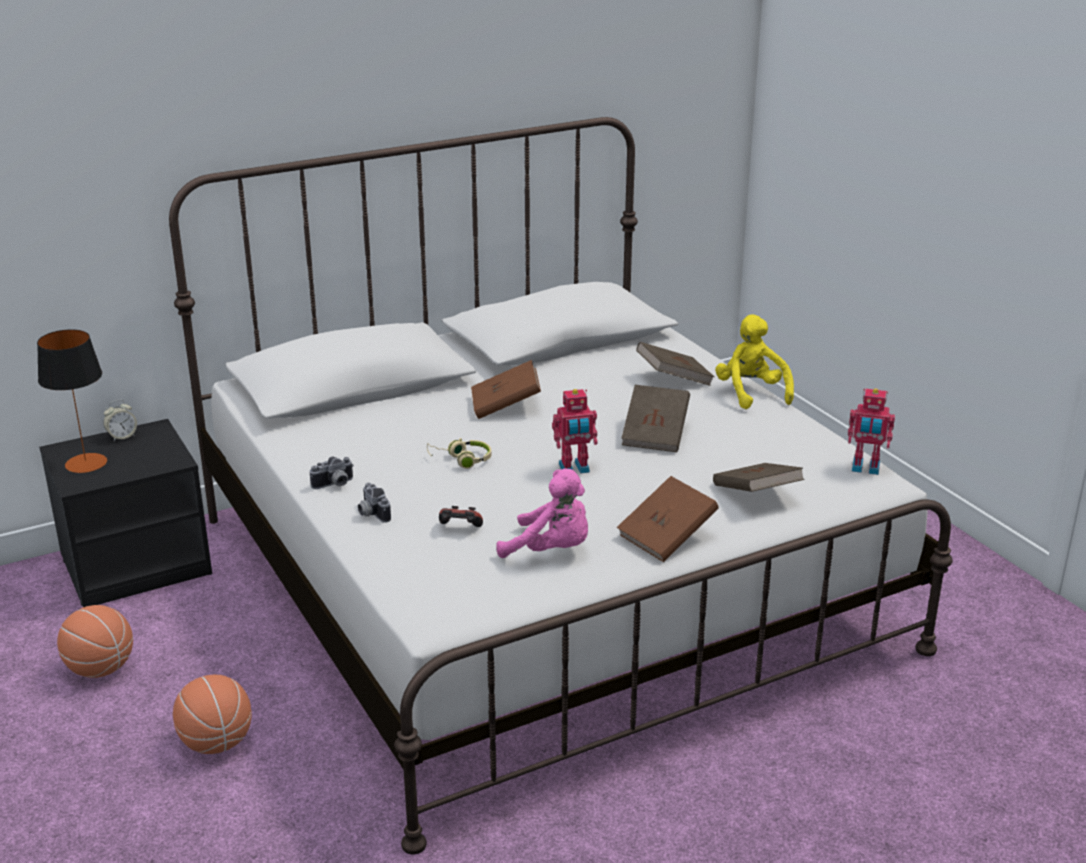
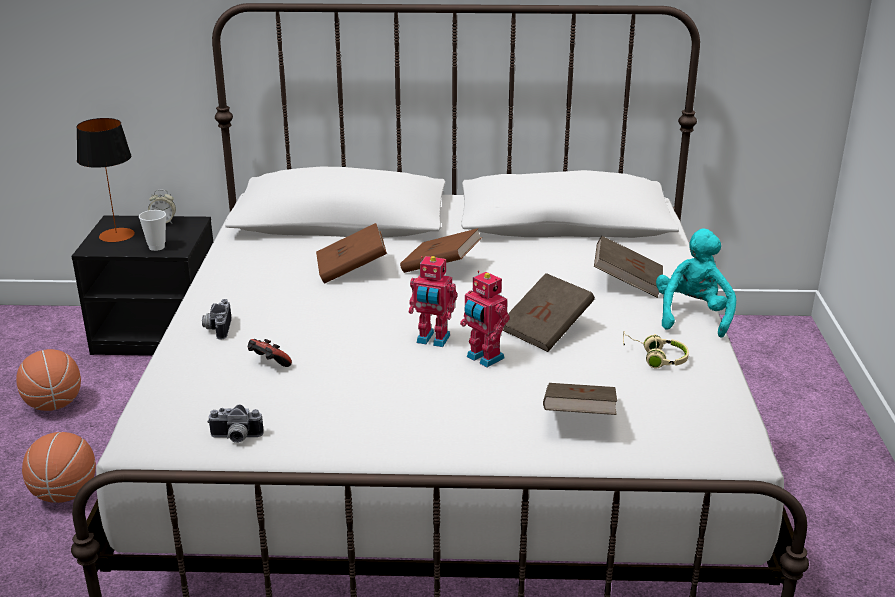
camera: 30 degrees right, 0 degrees up
(150, 464) = (156, 247): none -> cup
(334, 485) = (220, 296): camera -> camera (235, 438)
(461, 460) = (346, 304): beige headphones -> beige headphones (655, 358)
(551, 550) = (320, 408): pink plush toy -> none
(667, 537) = (439, 431): brown book -> brown book (351, 270)
(751, 393) = (692, 315): yellow plush toy -> turquoise plush toy
(865, 468) = (732, 427): toy robot -> toy robot (483, 358)

